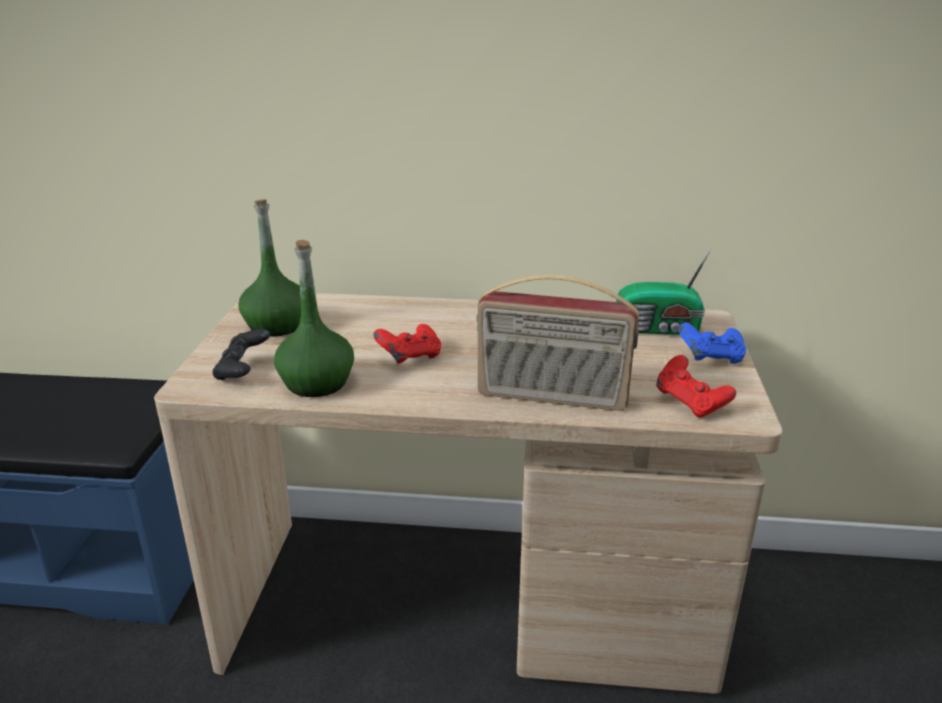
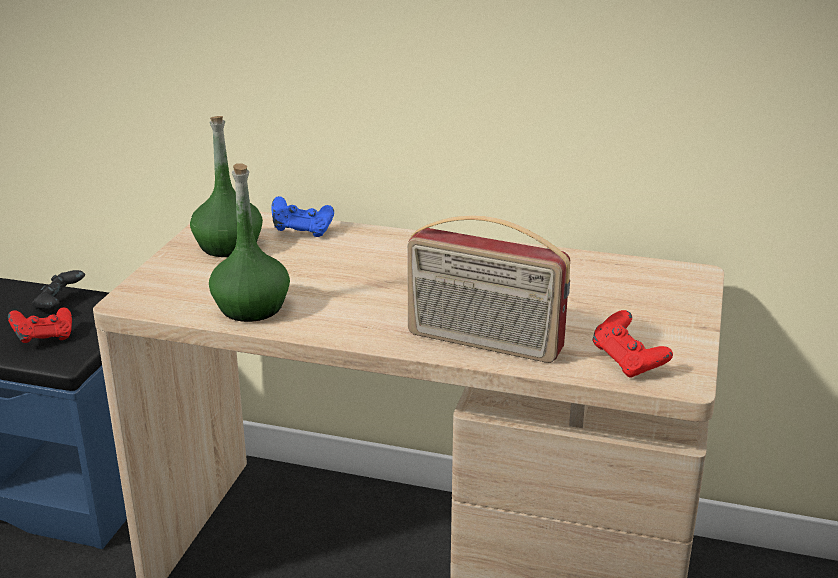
camera: 10 degrees right, 0 degrees up
(243, 372) = (183, 290): black game controller -> black game controller (60, 304)
(410, 358) = (353, 290): red game controller -> red game controller (44, 338)
(659, 329) = (633, 281): radio -> none
(711, 358) = (674, 317): blue game controller -> blue game controller (302, 231)

